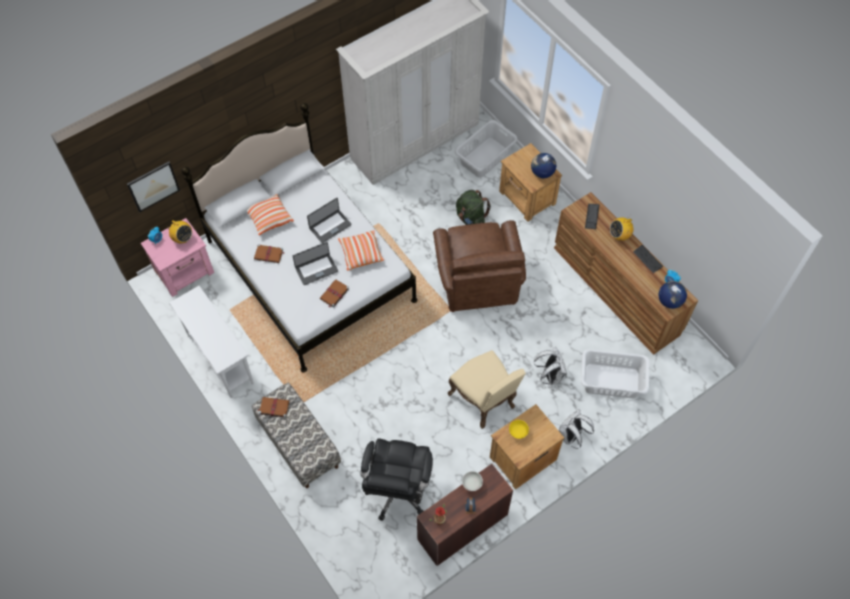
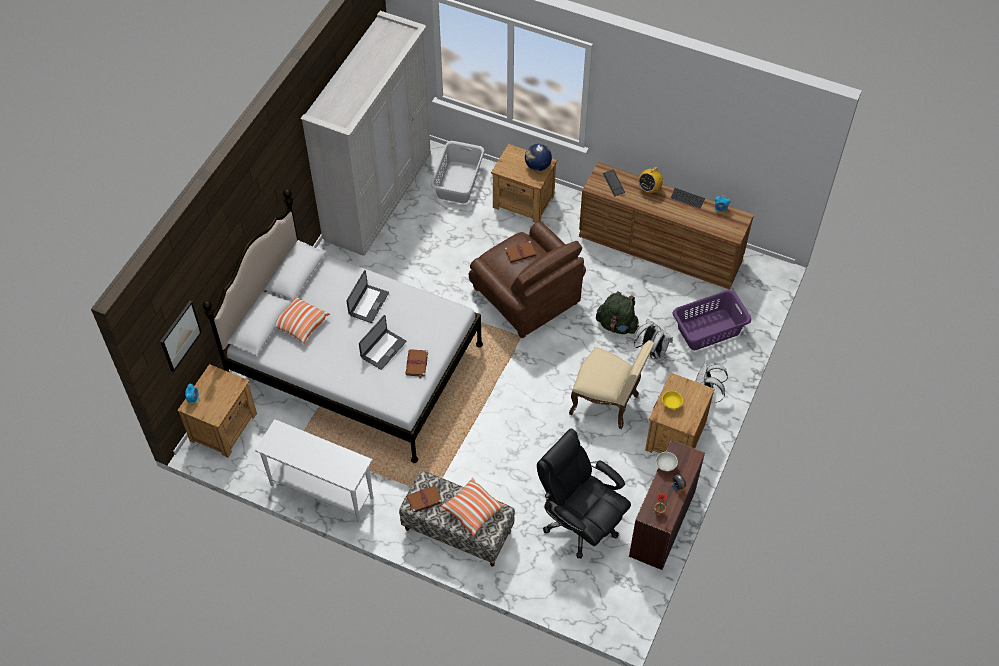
camera: 30 degrees left, 5 degrees down
(183, 238) = (220, 385): radio -> none
(185, 271) = (224, 426): pink nightstand -> brown nightstand
(269, 254) = (325, 358): brown book -> brown book (520, 252)
(361, 253) = (416, 315): pillow -> pillow (472, 510)
(397, 490) = (580, 523): black office chair -> black office chair turned 150 degrees clockwise
(471, 218) = (482, 244): green backpack -> green backpack (617, 325)
(611, 381) = (709, 330): white laundry basket -> purple laundry basket
(669, 301) = (730, 226): globe -> none

